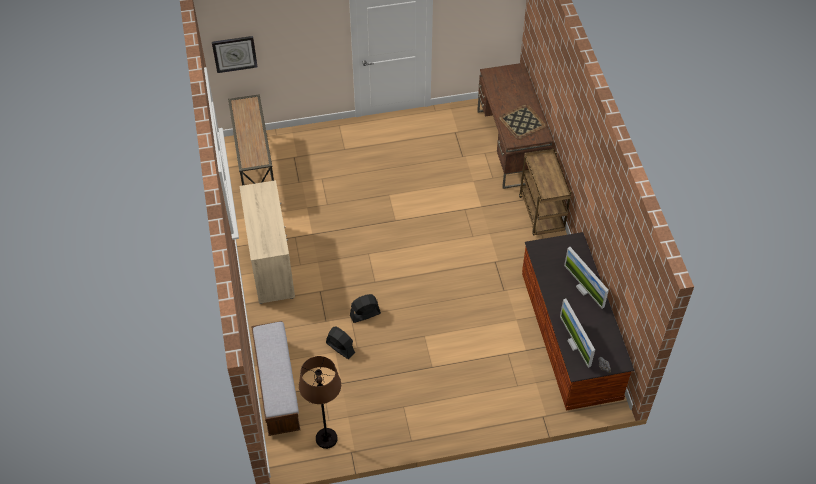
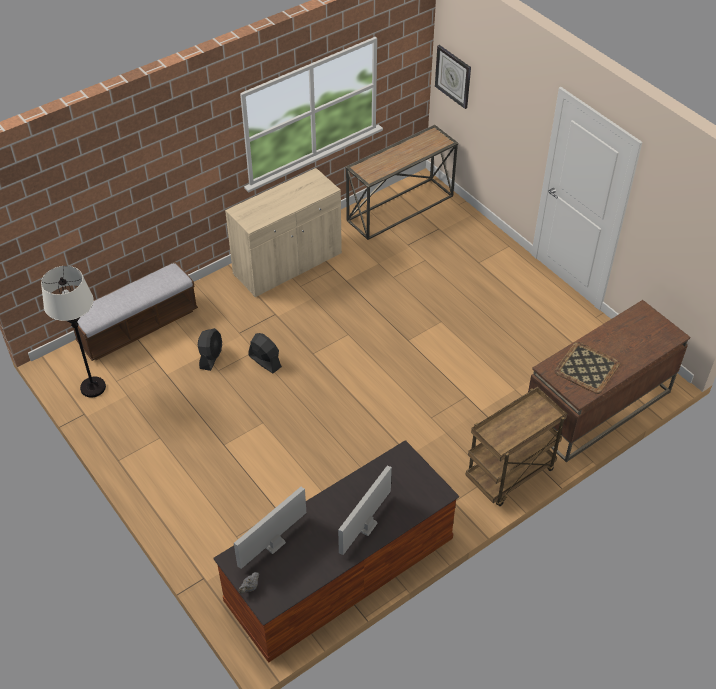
camera: 65 degrees right, 5 degrees down
(326, 438) = (93, 387): brown floor lamp -> white floor lamp

